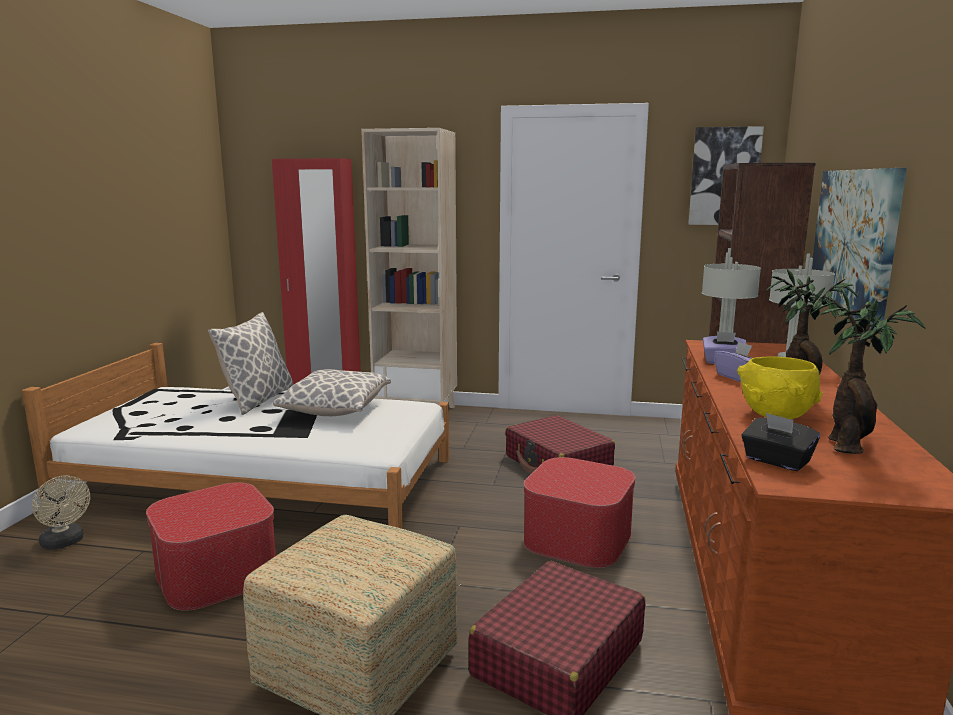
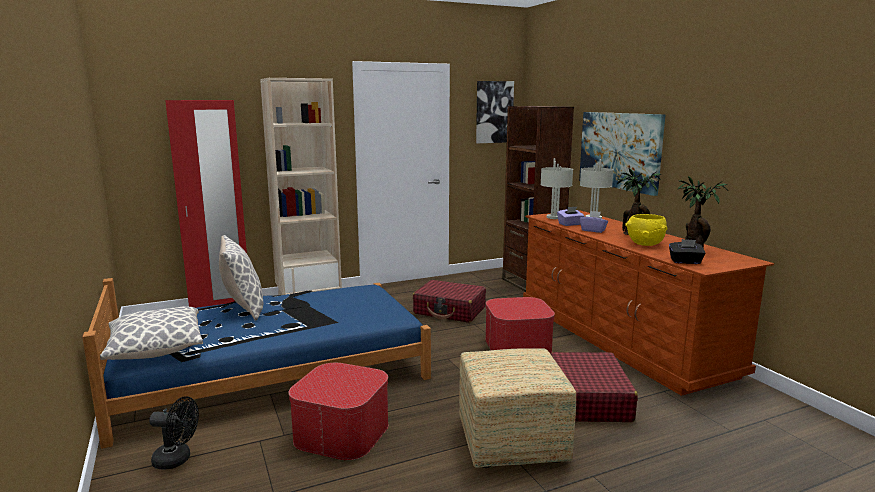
camera: 35 degrees left, 0 degrees up
(65, 543) = (177, 460): beige fan -> black fan
(262, 482) = (270, 373): white bed -> blue bed
(335, 410) = (320, 302): pillow -> pillow (156, 350)

